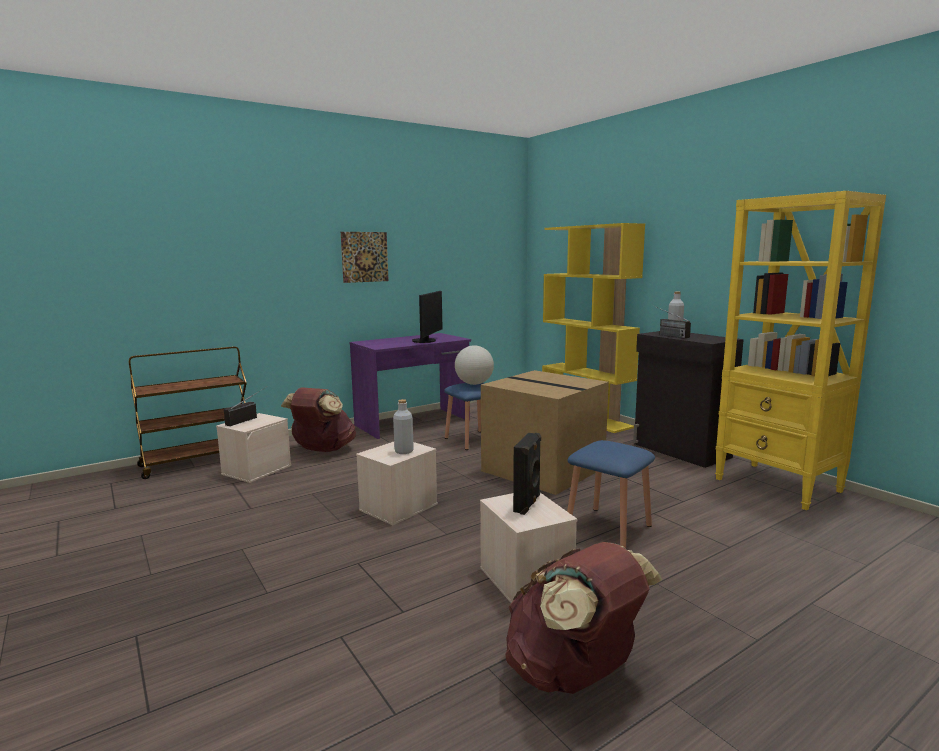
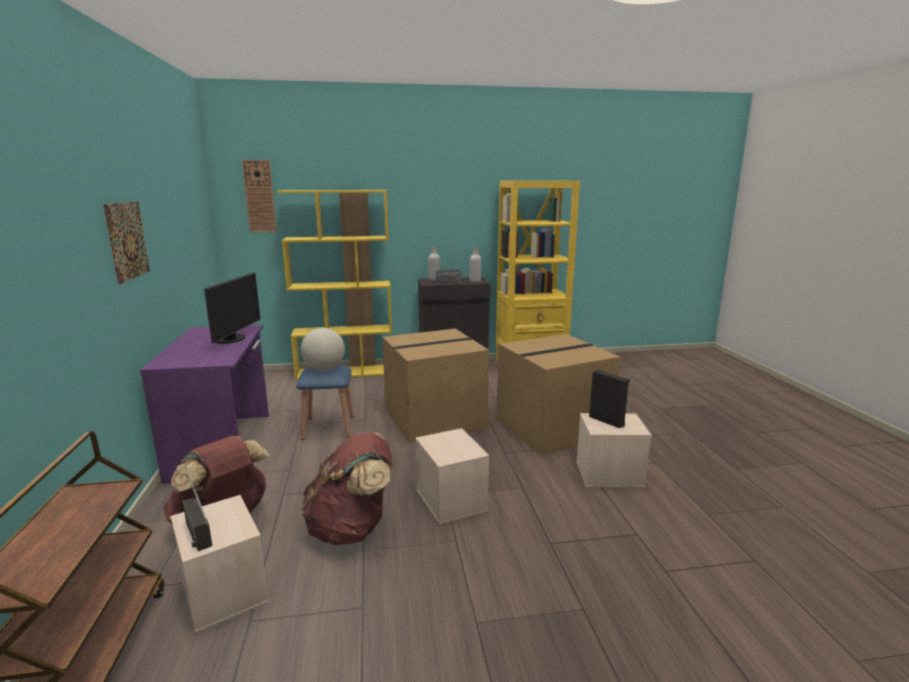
camera: 65 degrees left, 5 degrees up
(404, 451) = (456, 442): grey bottle -> grey bottle (475, 281)
(426, 341) = (232, 339): monitor -> monitor turned 60 degrees clockwise
(554, 235) = (259, 196): none -> wall clock
(574, 674) = (715, 487): brown backpack -> brown backpack (352, 528)
(608, 528) = (553, 427): blue stool -> cardboard box

